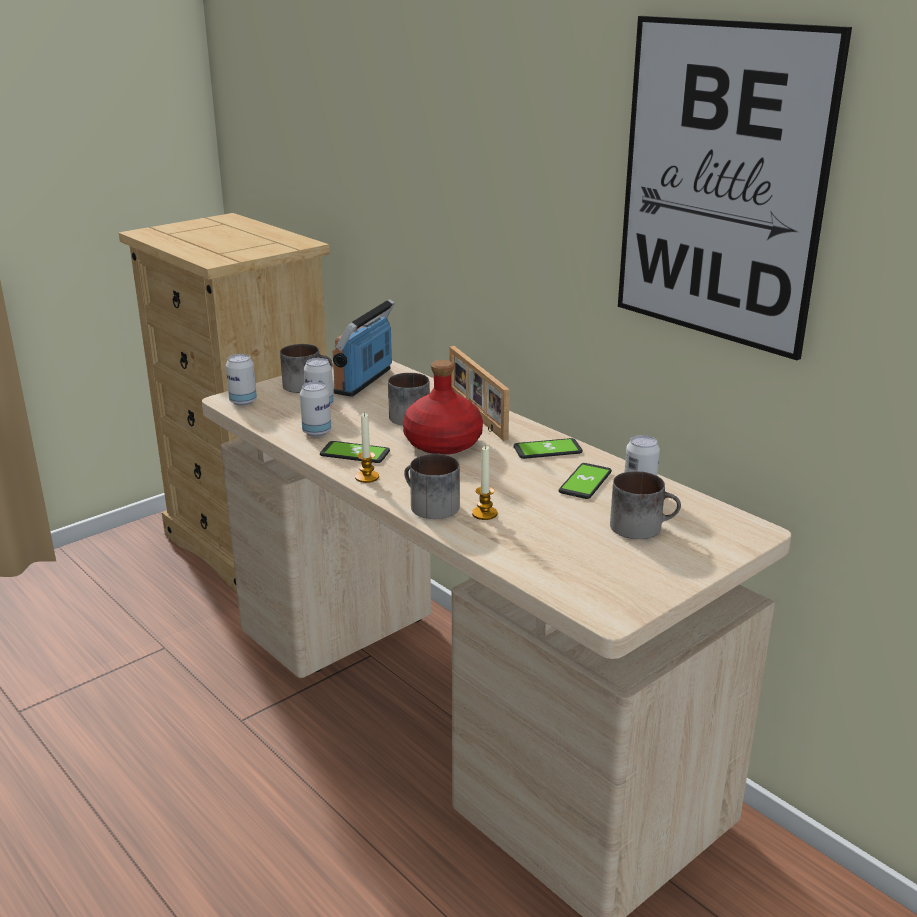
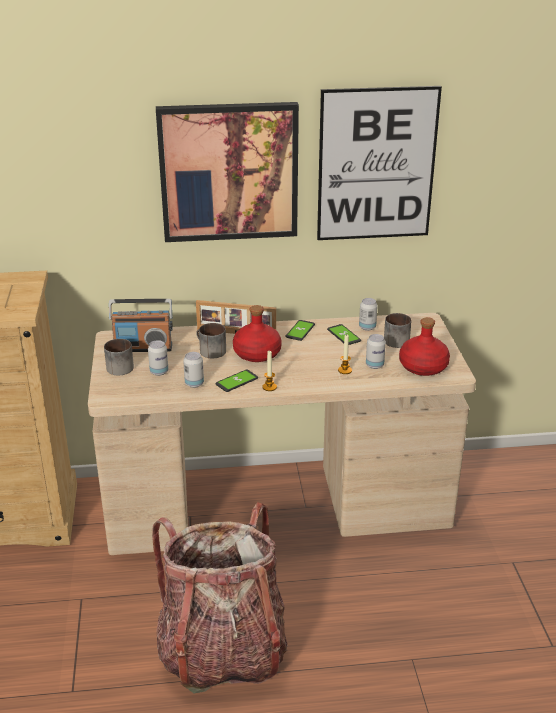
camera: 55 degrees left, 5 degrees up
(148, 797) = (222, 650): none -> backpack
(243, 402) = (116, 394): can -> can (374, 365)
(364, 381) = (143, 347): radio -> radio turned 60 degrees counterclockwise
(428, 506) = (320, 381): mug -> none
(516, 150) = (229, 172): none -> picture
(589, 574) = (423, 367): none -> red bottle

